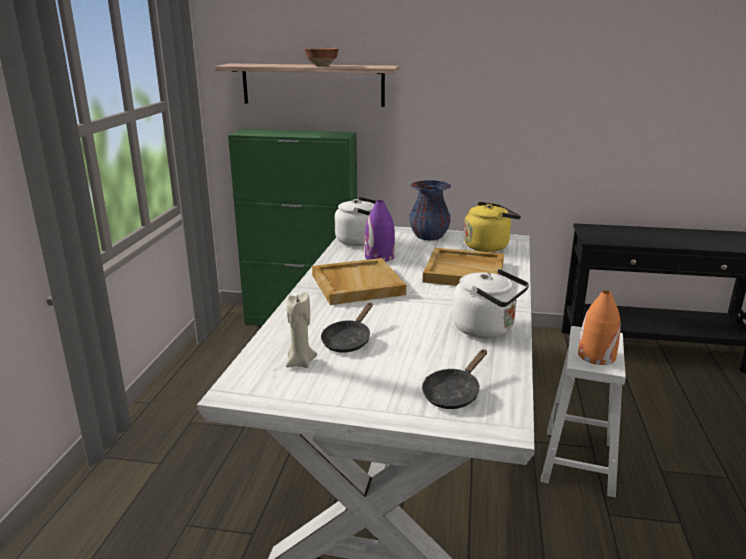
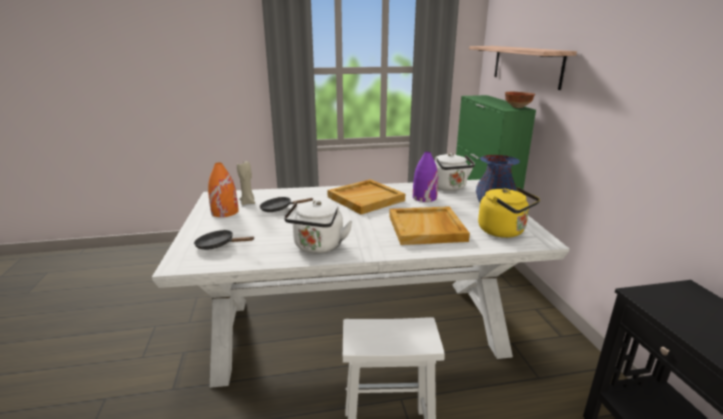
camera: 70 degrees right, 0 degrees up
(321, 66) = (518, 48): bowl -> bowl (517, 107)
(596, 356) = (375, 335): orange vase -> orange vase (224, 212)

